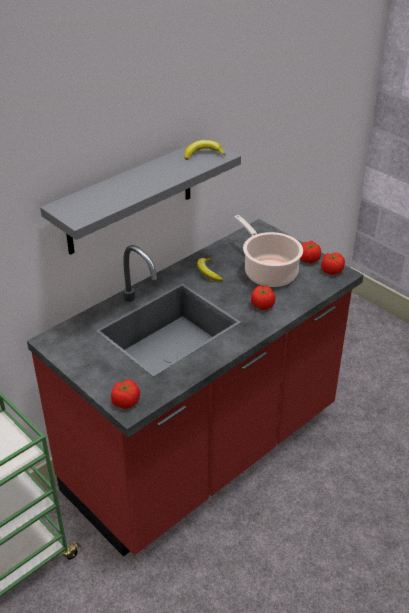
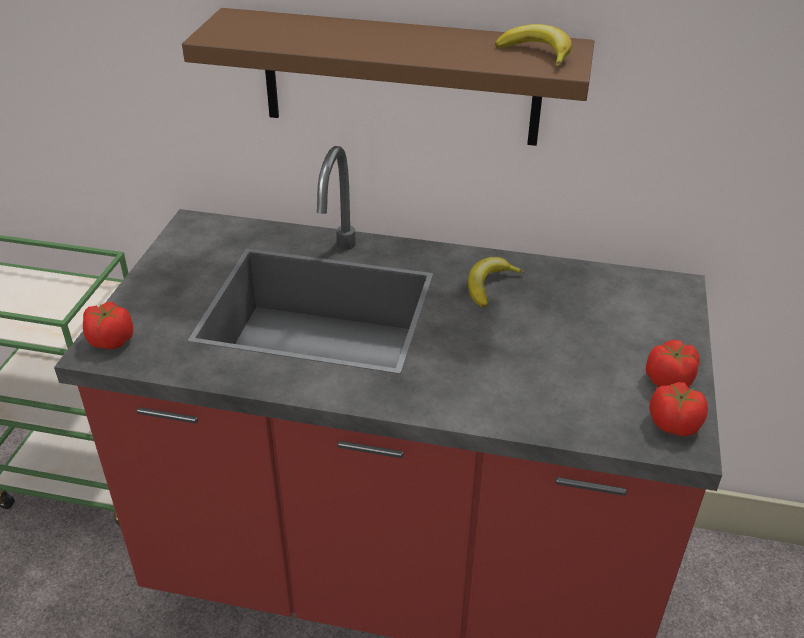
camera: 55 degrees right, 0 degrees up
(130, 197) = (400, 78): grey shelf -> brown shelf
(262, 305) = (469, 379): tomato -> none
(268, 272) = (569, 347): cooking pot -> none

